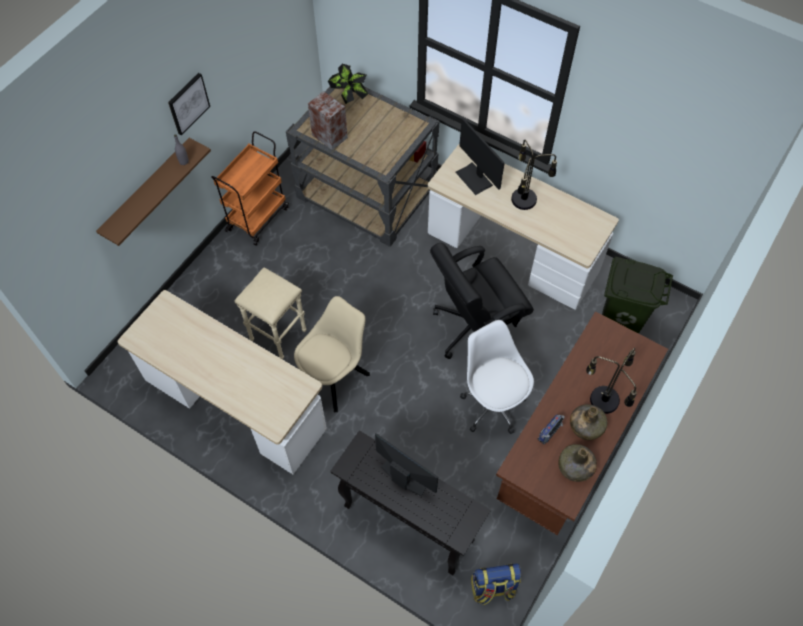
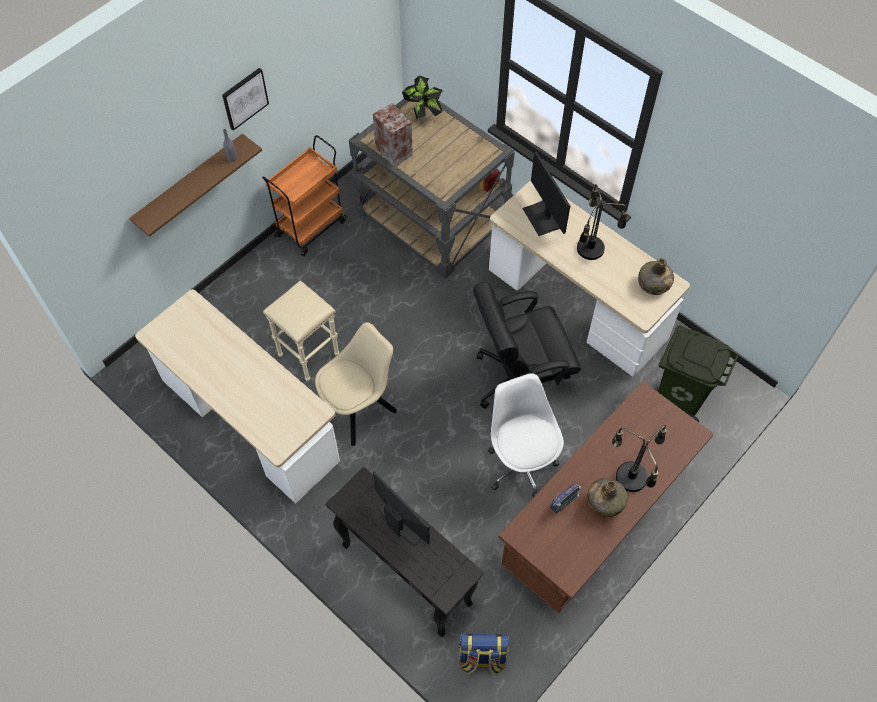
camera: 10 degrees right, 0 degrees up
(575, 468) = (583, 543): green bottle -> green bottle (653, 284)

